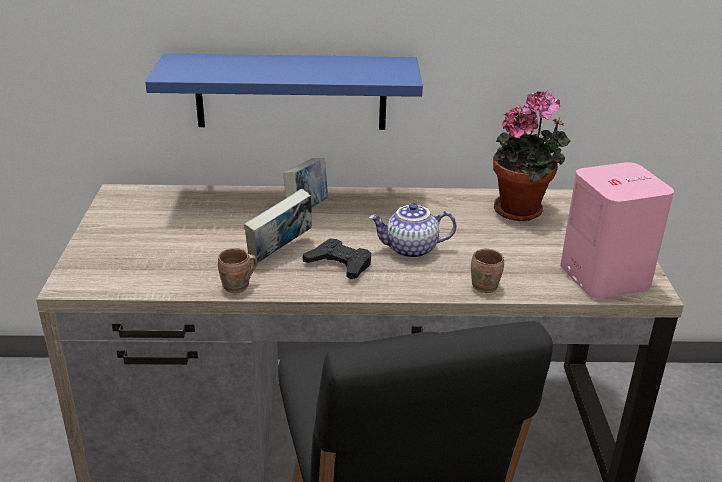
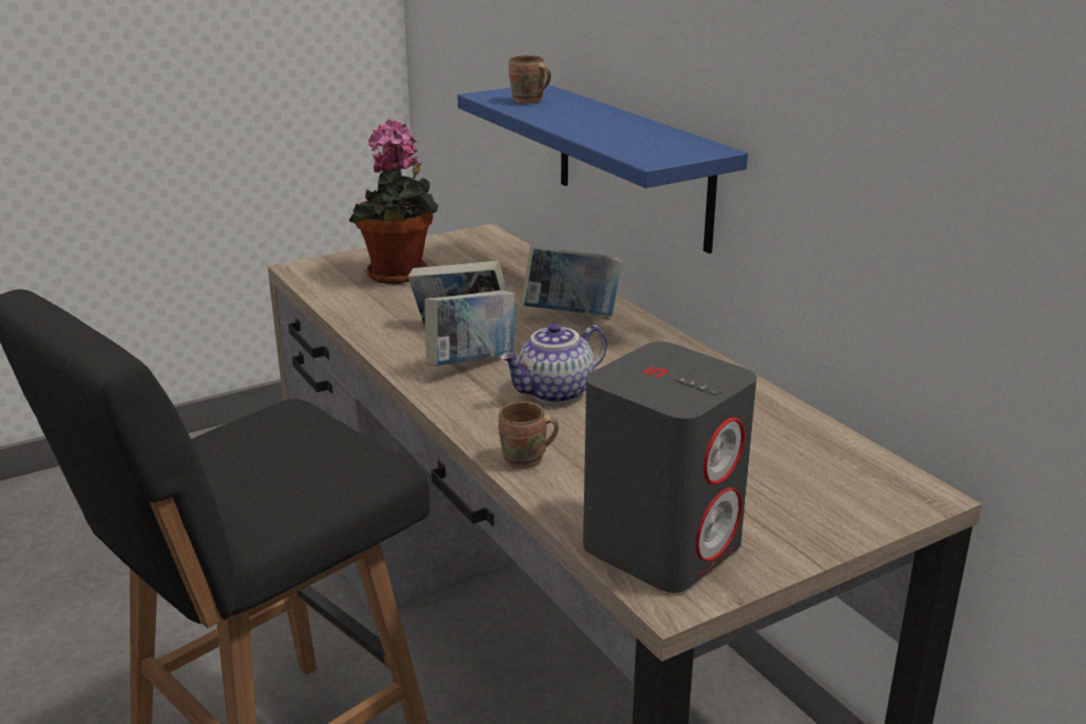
camera: 60 degrees right, 5 degrees down
(238, 287) = (369, 331): brown mug -> brown mug (528, 101)
(339, 264) = (472, 364): black game controller -> book
(411, 250) = (555, 393): teapot -> teapot turned 90 degrees counterclockwise
(522, 211) = (774, 441): potted plant -> potted plant (399, 276)
(603, 276) = (663, 545): pink speaker -> grey speaker

